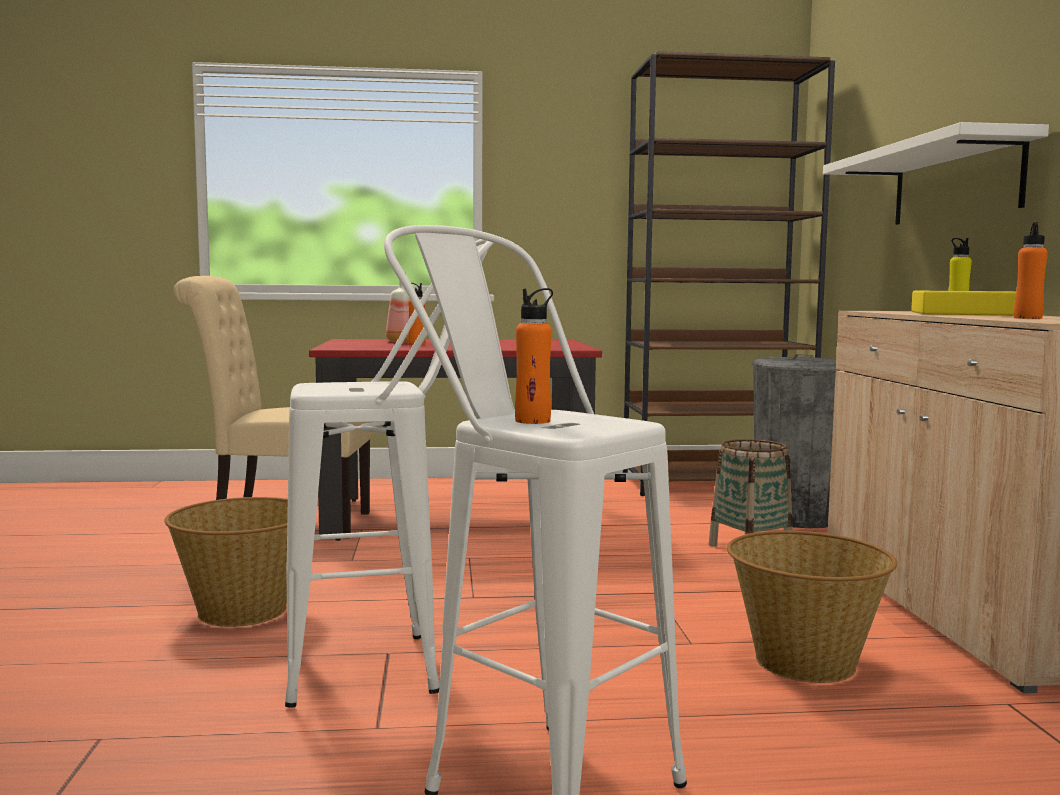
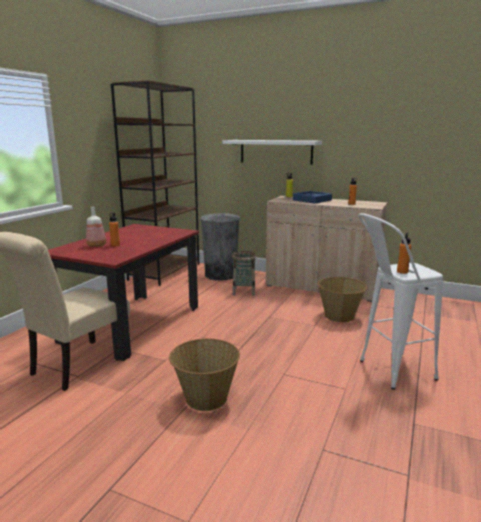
camera: 60 degrees left, 10 degrees up
(391, 666) = (297, 376): white stool -> none
(965, 313) = (312, 200): yellow tray -> blue tray

